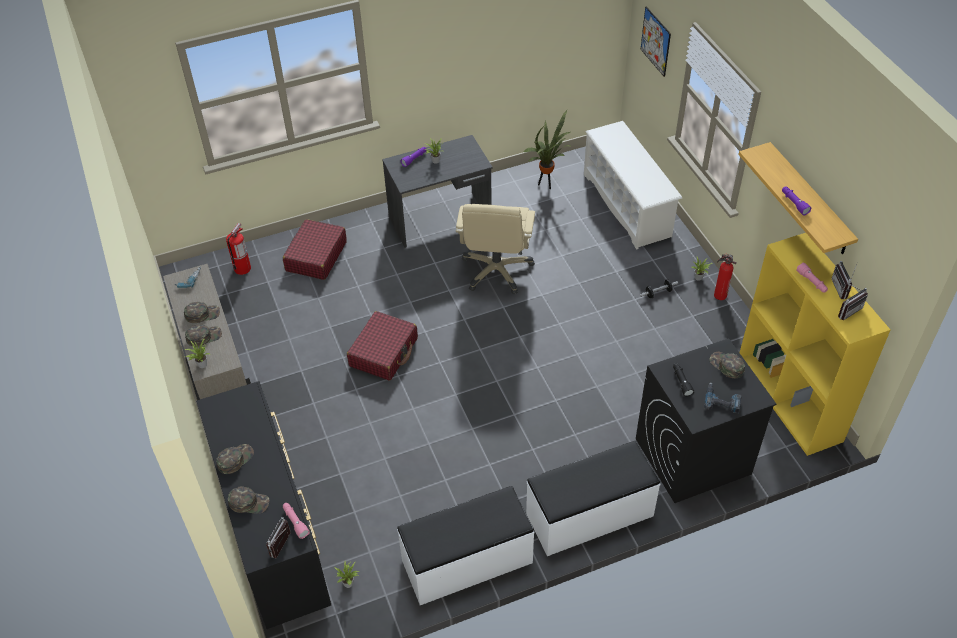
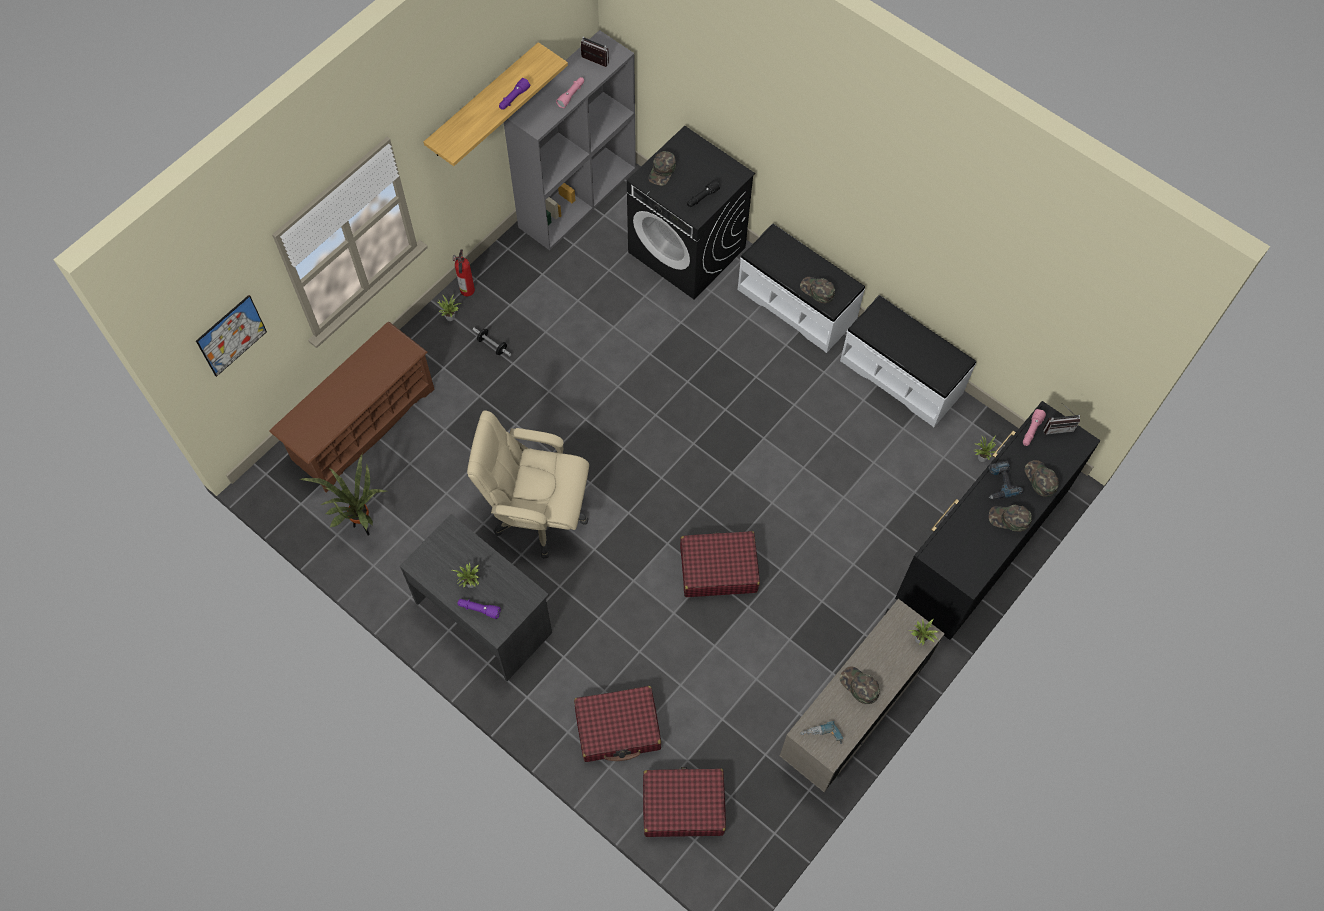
camera: 120 degrees left, 15 degrees up
(204, 336) = (886, 662): green cap -> green cap (817, 290)
(242, 268) = (683, 805): fire extinguisher -> red suitcase
(496, 270) = (538, 514): beige office chair -> beige office chair turned 150 degrees counterclockwise
(627, 205) = (363, 424): white shoe rack -> brown shoe rack
(722, 400) = (705, 163): power drill -> power drill (1000, 483)
(790, 400) = (577, 196): yellow bookcase -> grey bookcase
(842, 289) = (567, 71): radio -> none

